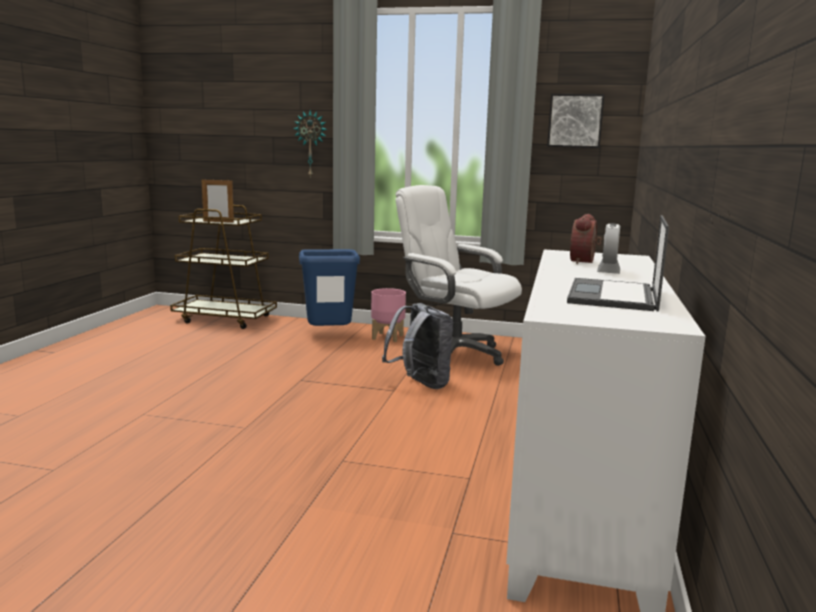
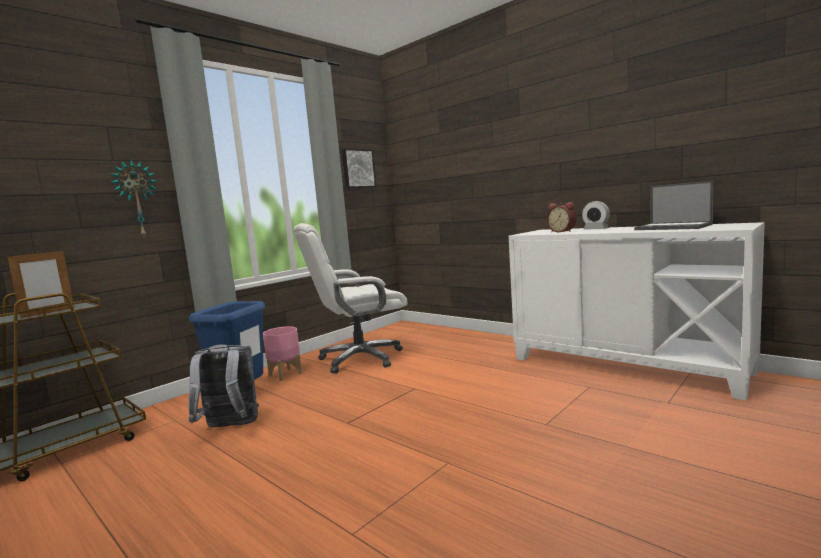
camera: 60 degrees left, 5 degrees down
(420, 385) = (412, 378): grey backpack -> grey backpack (230, 427)

